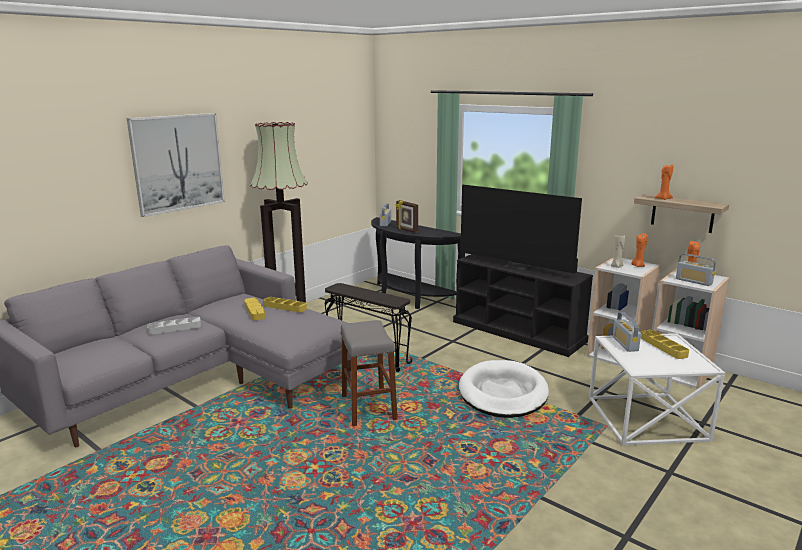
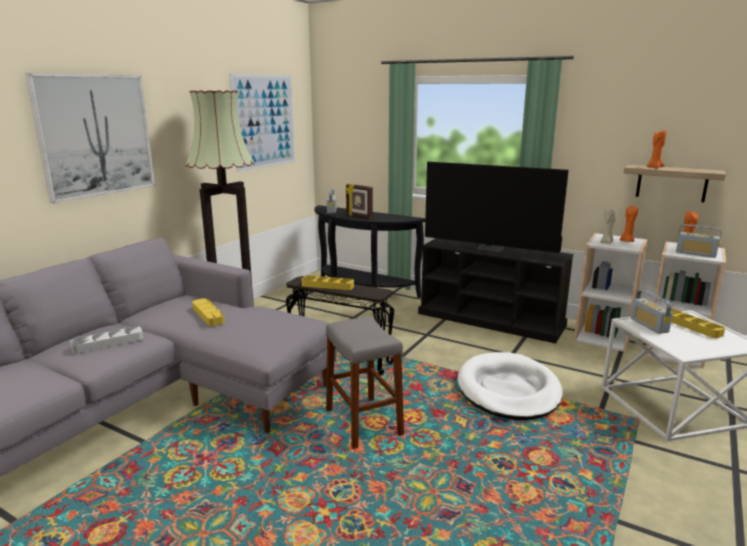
camera: 10 degrees left, 0 degrees up
(285, 307) = (244, 307): yellow tray -> yellow tray (327, 286)
(326, 143) = (264, 121): none -> picture

